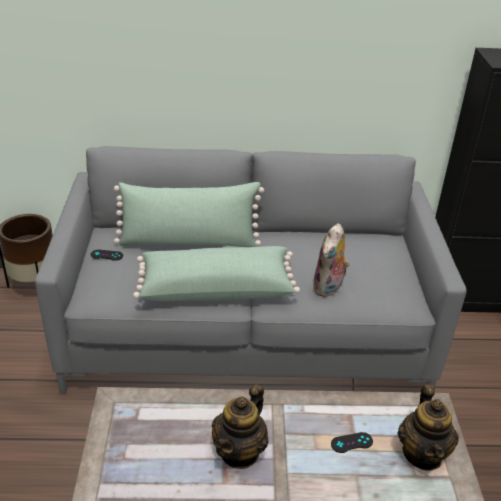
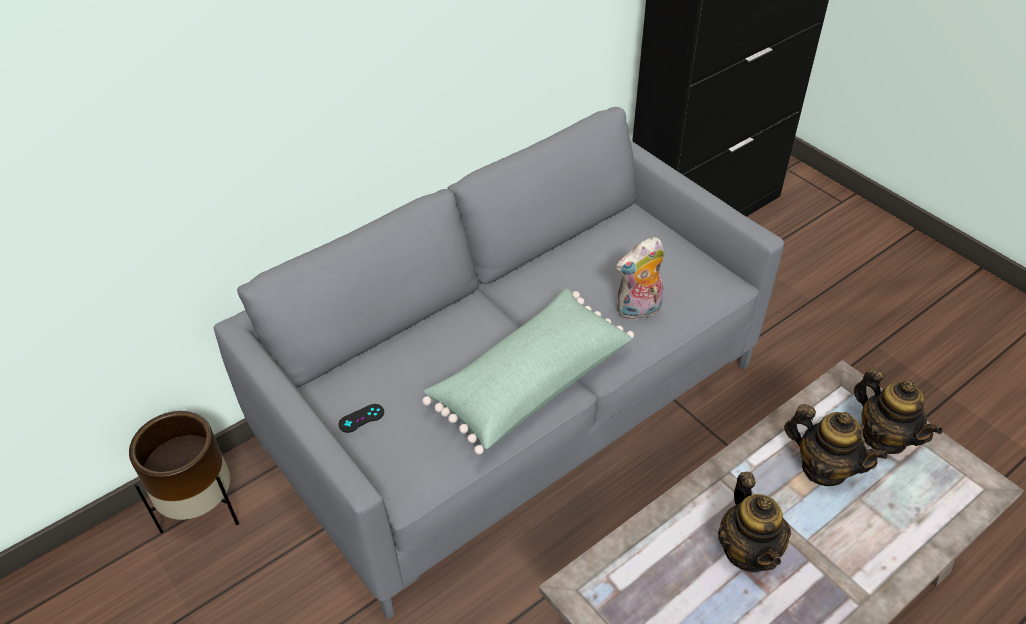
camera: 35 degrees left, 10 degrees up
(188, 242) = (435, 341): green pillow -> none
(329, 288) = (638, 311): plush toy -> plush toy turned 75 degrees clockwise
(351, 443) = (823, 468): black game controller -> teapot

